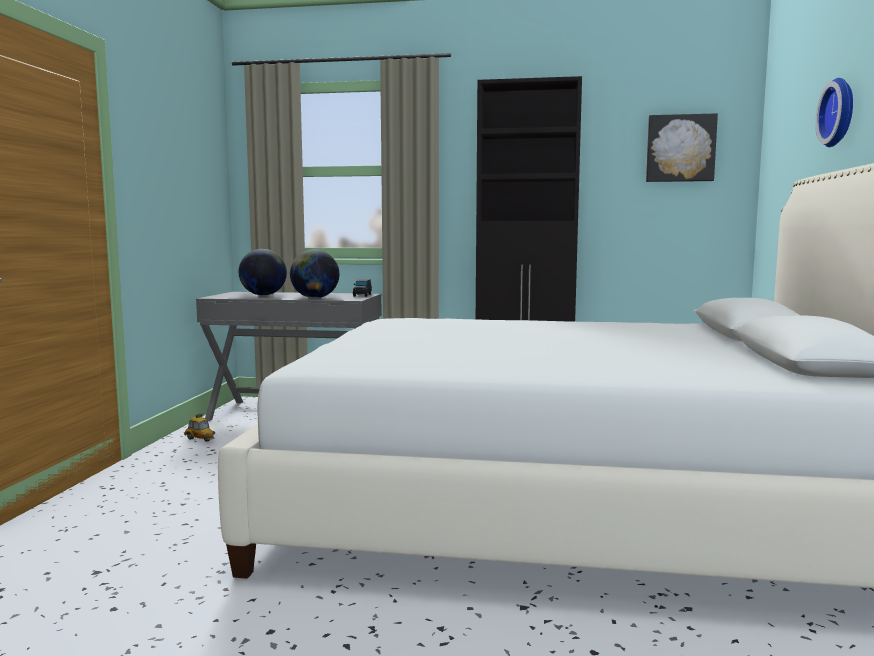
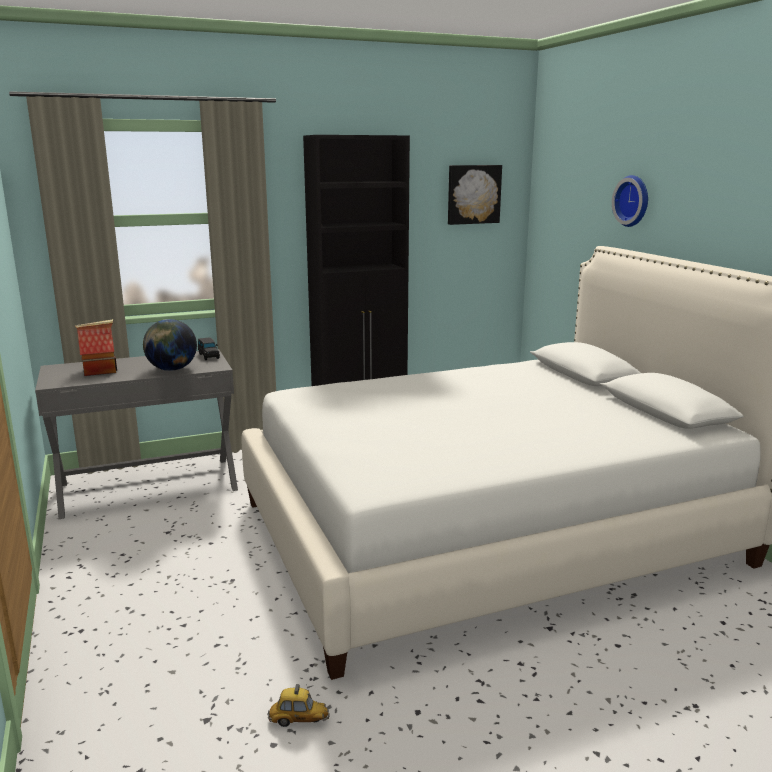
camera: 30 degrees left, 10 degrees up
(200, 439) = (89, 544): toy car -> toy car (298, 720)
(263, 295) = (100, 370): globe -> toy house

